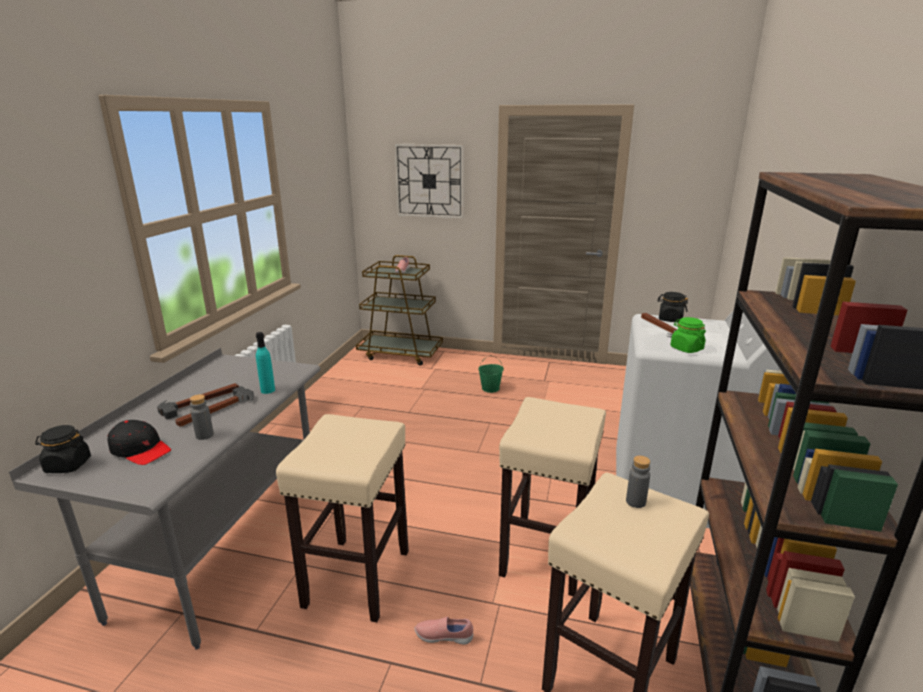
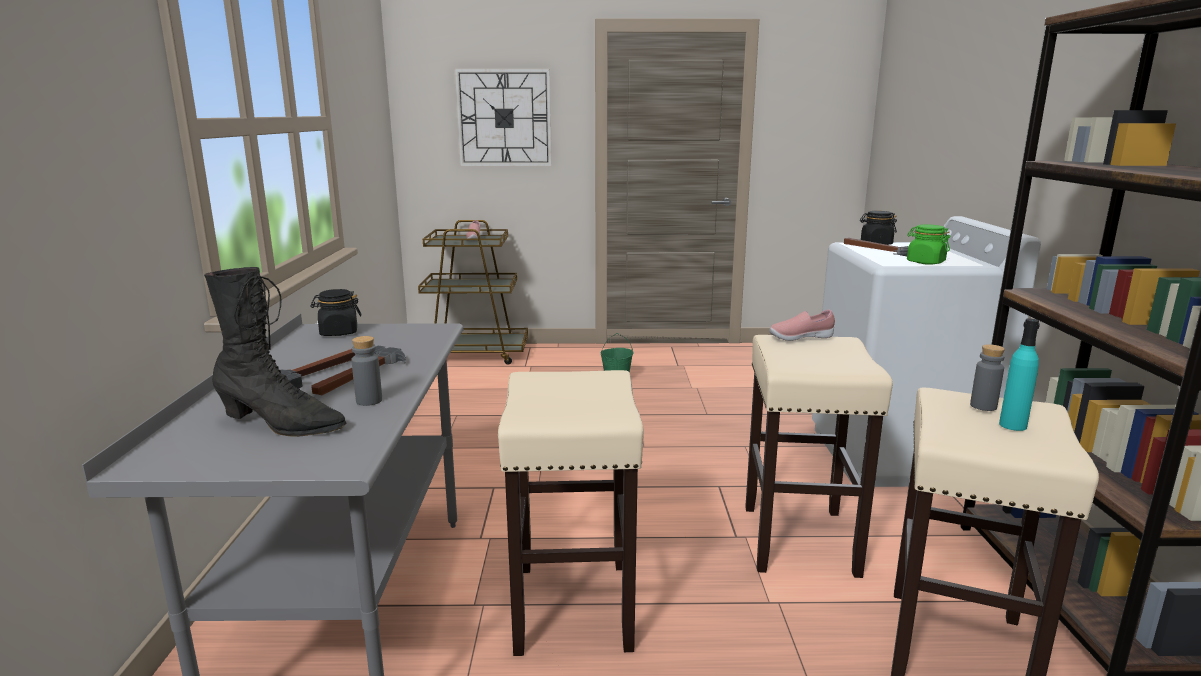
camera: 15 degrees left, 5 degrees down
(67, 465) = (172, 453): black jar -> black jar (338, 332)
(140, 450) = (281, 425): black cap -> black boot
(268, 390) = (415, 351): turquoise bottle -> turquoise bottle (1012, 425)
(444, 637) = (733, 650): pink shoe -> pink shoe (800, 338)

